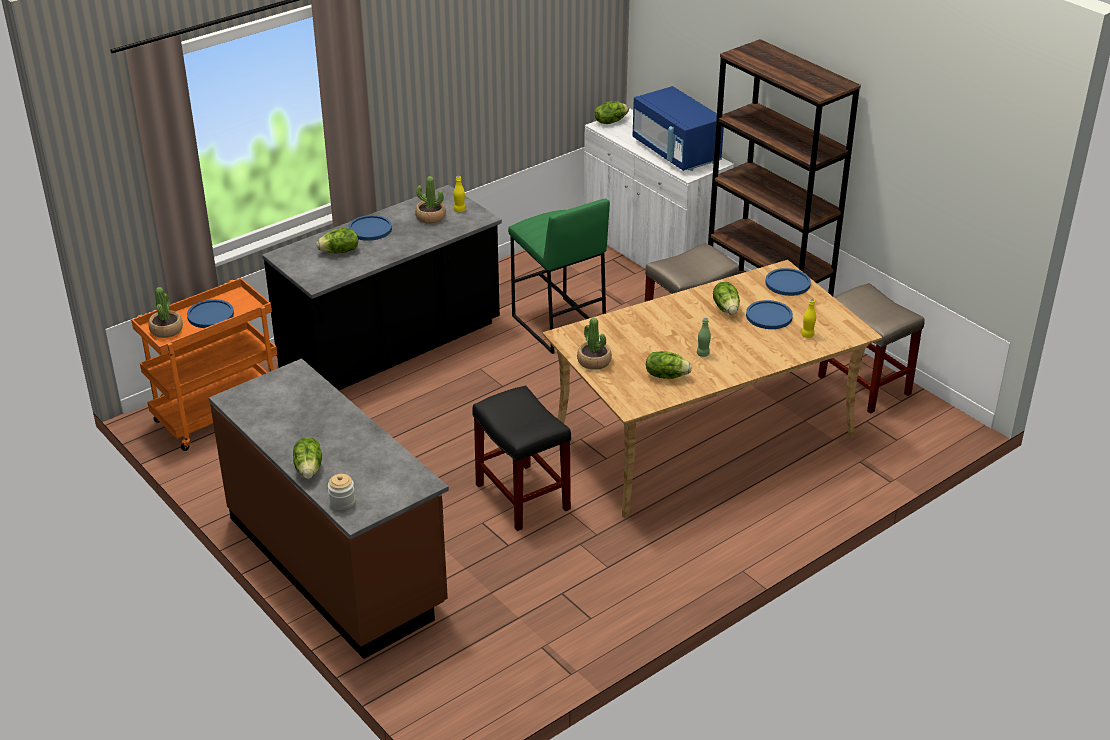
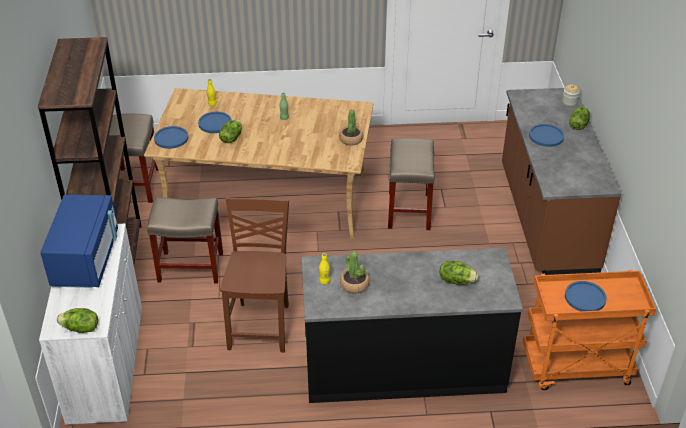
camera: 145 degrees left, 5 degrees up
(166, 330) = (626, 298): potted plant -> none
(370, 229) = (414, 294): blue plate -> blue plate (546, 136)
(521, 496) = (409, 211): black stool -> beige stool
(557, 325) = (261, 326): green stool -> brown chair
(666, 375) = (320, 115): lettuce -> none

